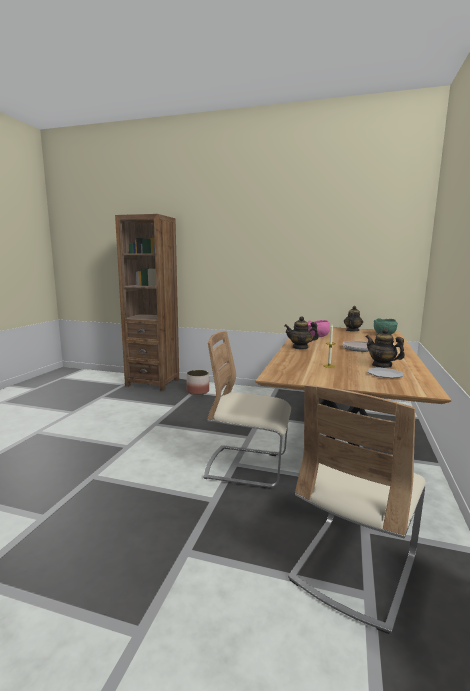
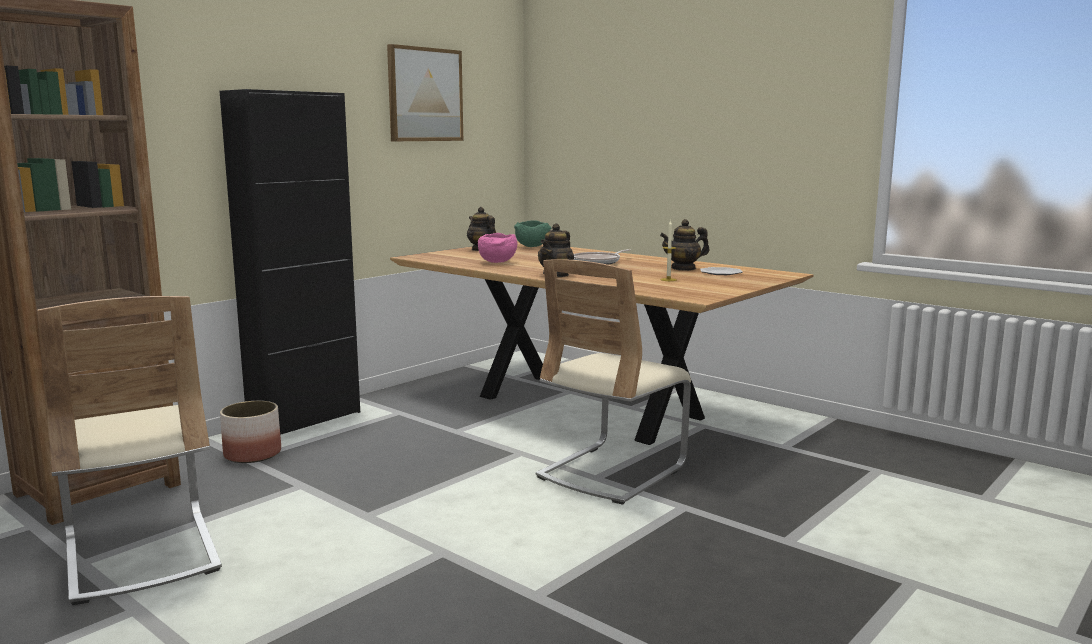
camera: 65 degrees left, 0 degrees up
(240, 389) = (305, 419): none -> black cabinet
(340, 240) = (424, 95): none -> picture
(354, 567) = (839, 466): beige chair -> beige chair (141, 554)

